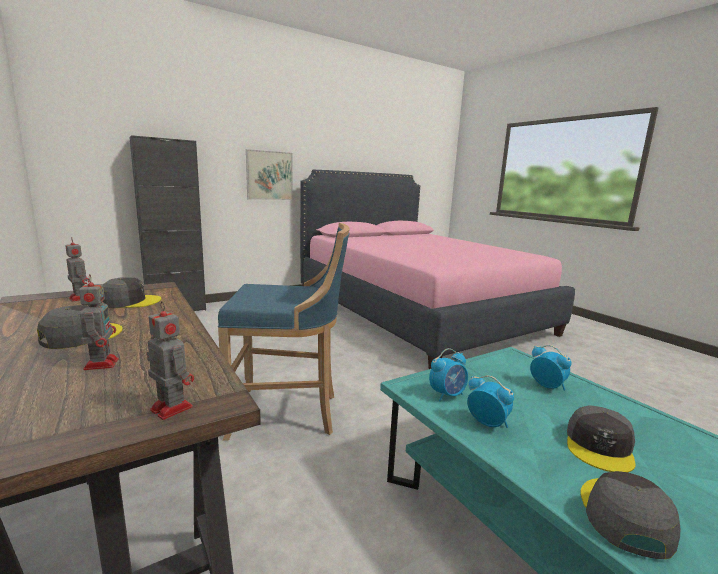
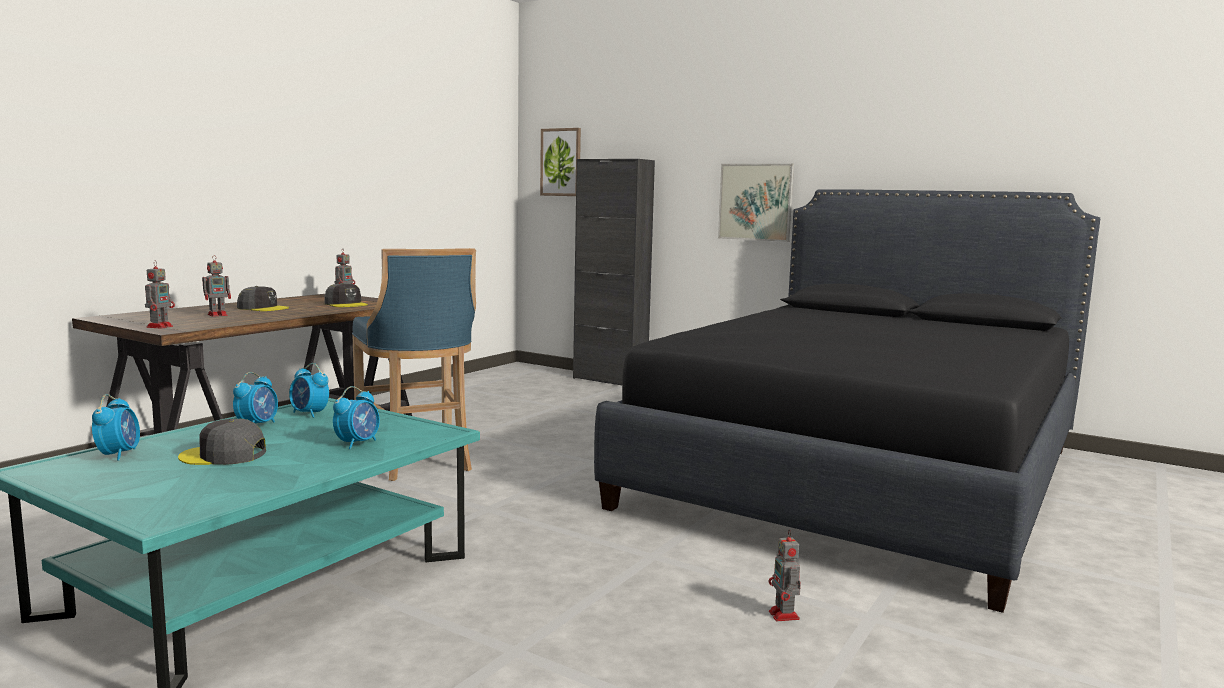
camera: 65 degrees right, 5 degrees down
(86, 135) = (561, 162): none -> picture
(417, 312) = (862, 476): pink bed -> black bed
(571, 368) = (784, 616): none -> toy robot
(624, 516) = (119, 454): grey cap -> alarm clock

